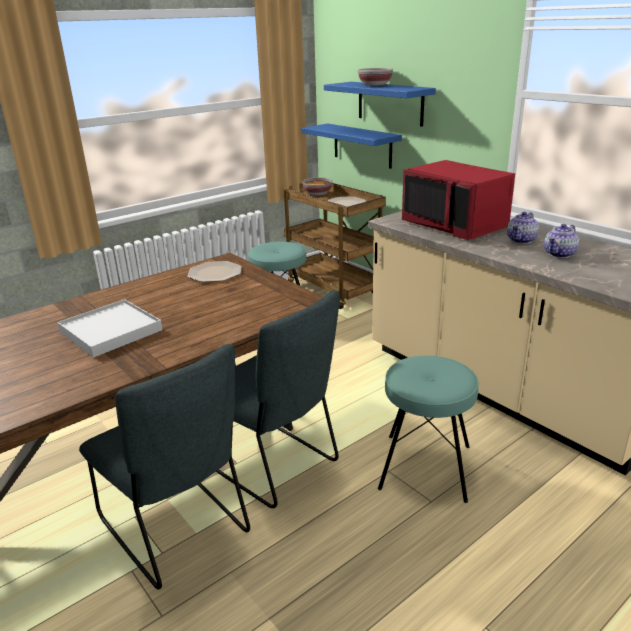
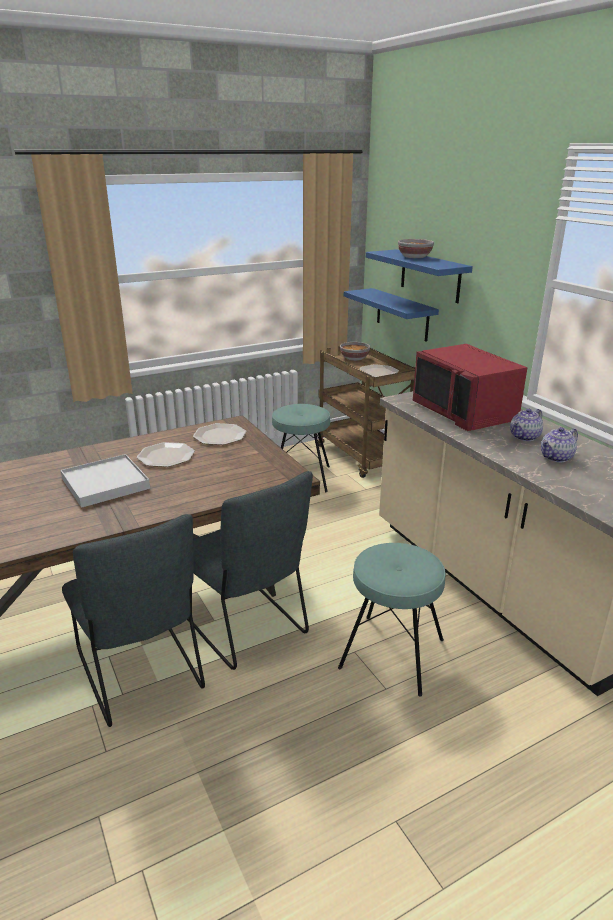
camera: 10 degrees right, 0 degrees up
(166, 297) = (166, 456): none -> plate

